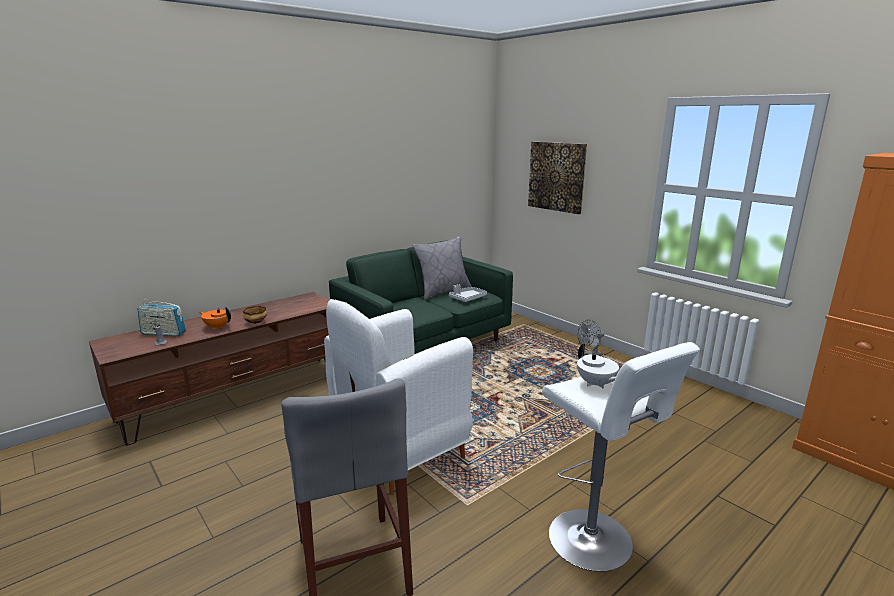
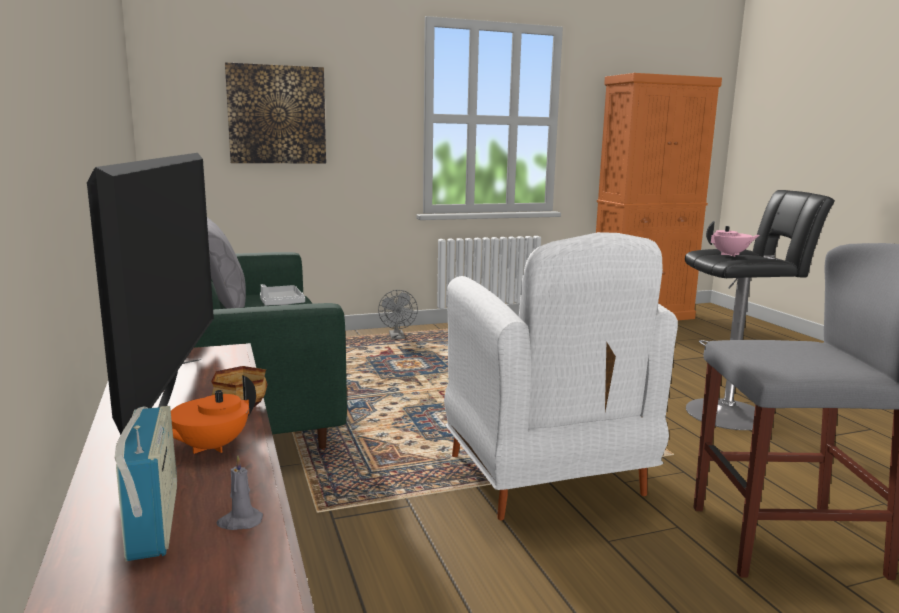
camera: 70 degrees left, 5 degrees down
(163, 333) = (153, 521): radio -> radio turned 45 degrees counterclockwise
(269, 310) = (176, 393): none -> television
(595, 543) = (732, 413): white stool -> black stool
(596, 384) = (730, 255): white teapot -> pink teapot

